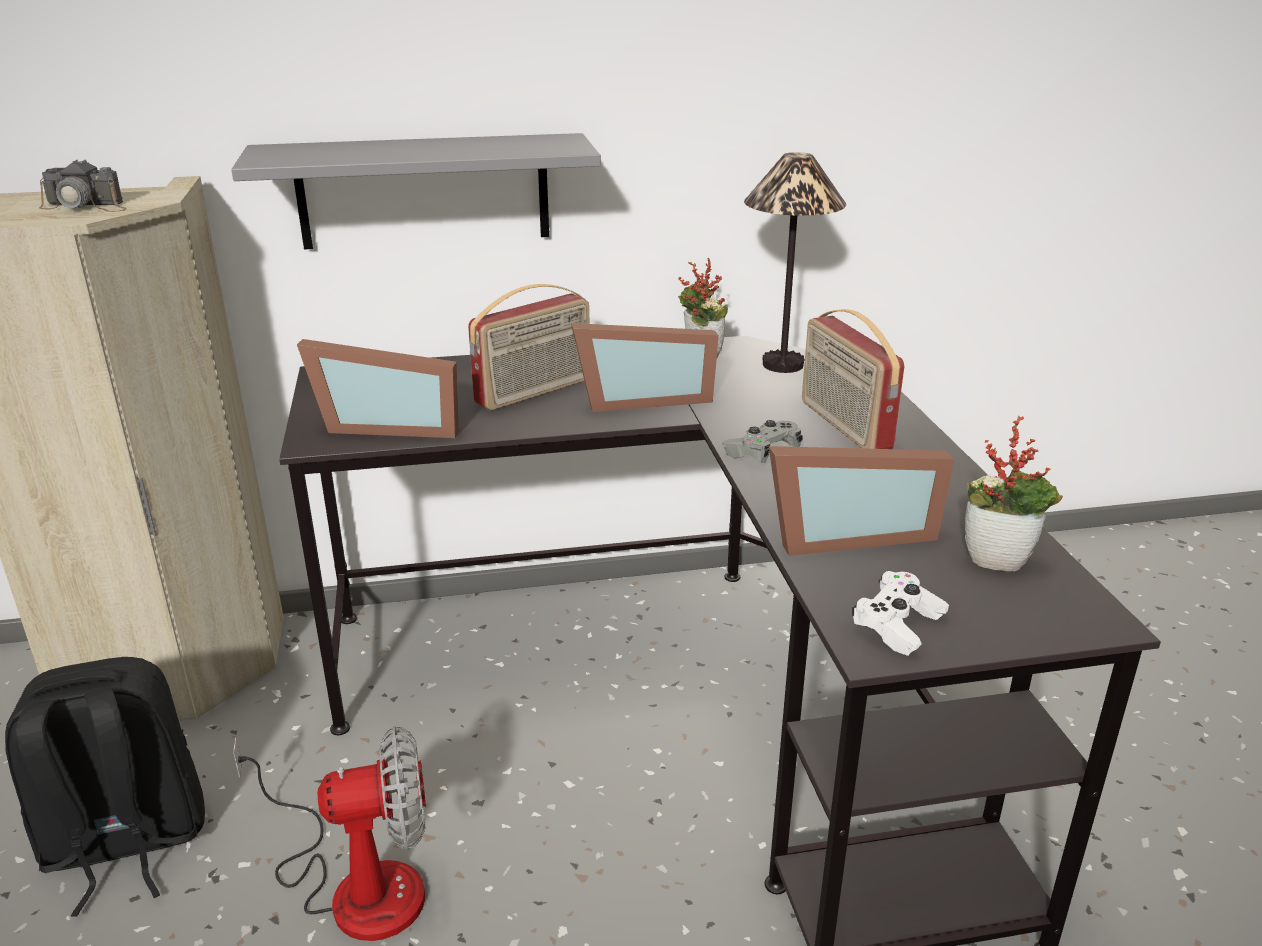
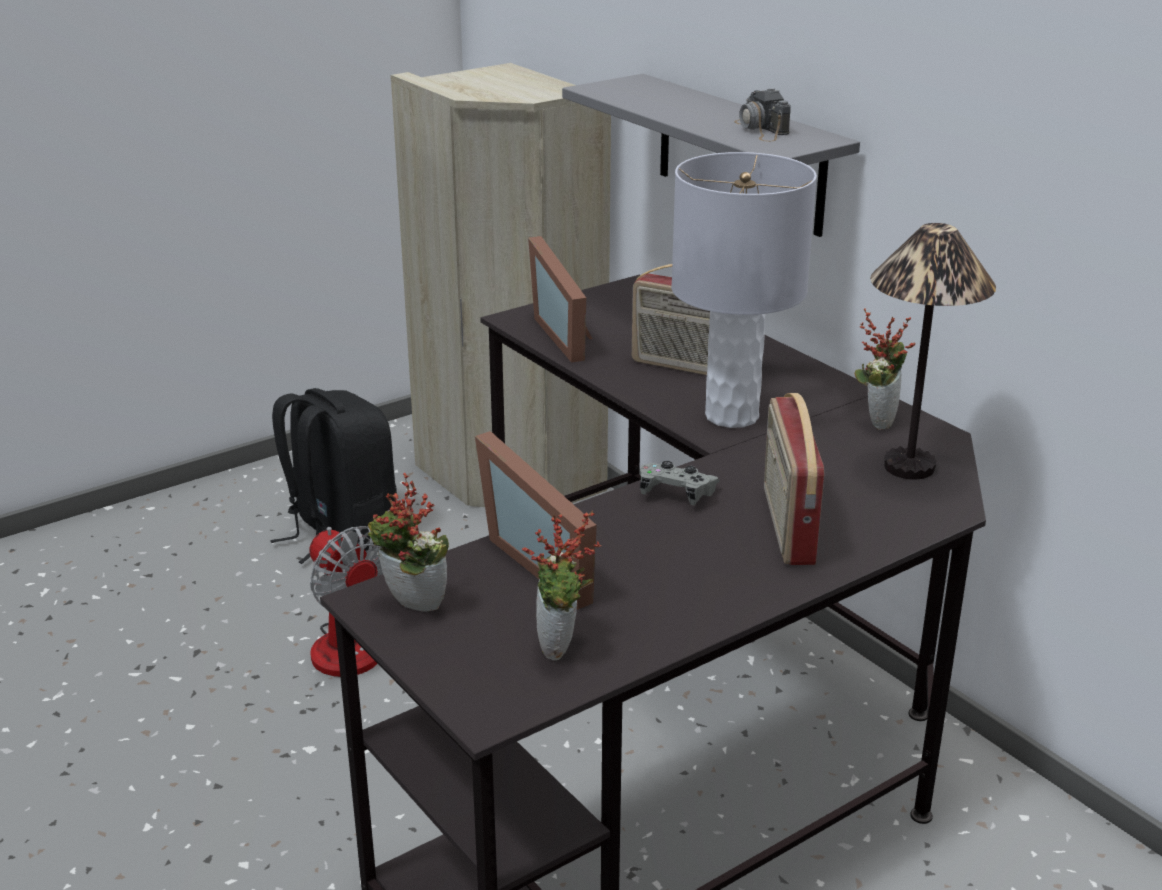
camera: 65 degrees right, 0 degrees up
(87, 206) = (492, 89): camera -> camera (761, 129)
(642, 399) = (732, 416): picture frame -> grey table lamp
(843, 425) = (786, 525): radio -> radio turned 45 degrees counterclockwise
(897, 625) = (410, 607): white game controller -> potted plant

